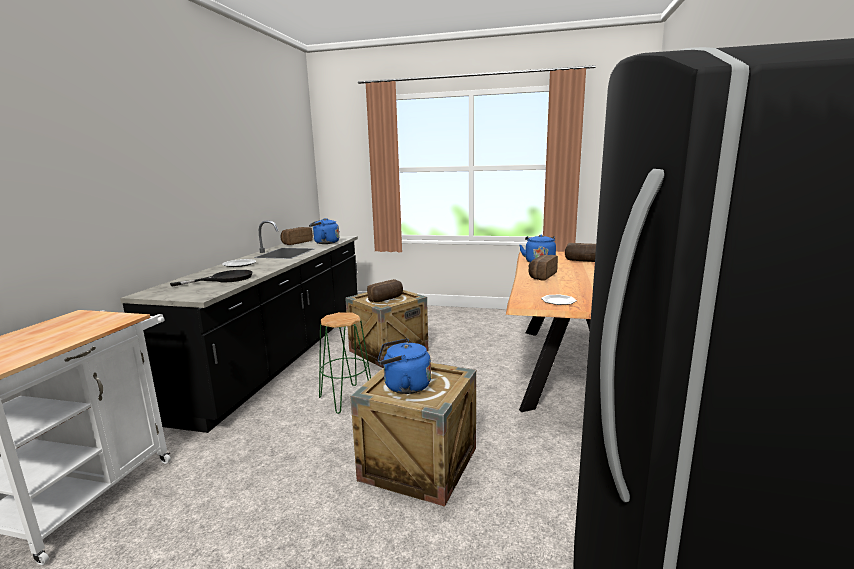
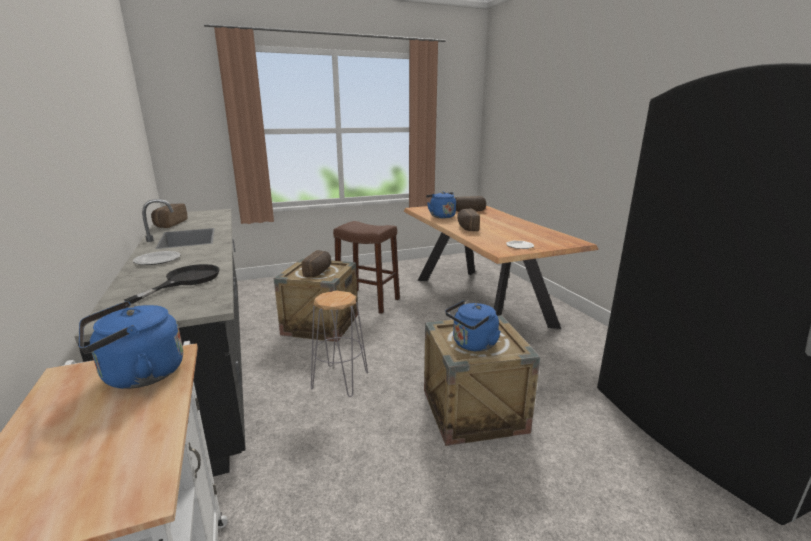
camera: 35 degrees left, 5 degrees up
(325, 243) = (210, 220): blue kettle -> blue kettle (138, 375)
(346, 399) = (340, 381): green stool -> grey stool
(452, 341) = (368, 301): none -> brown stool

